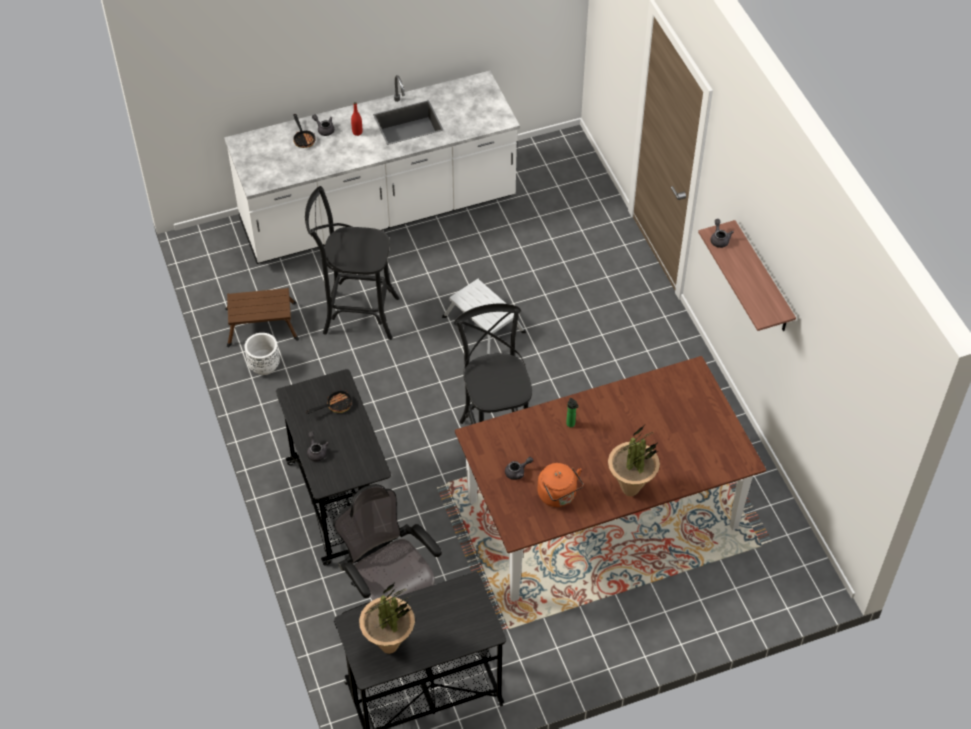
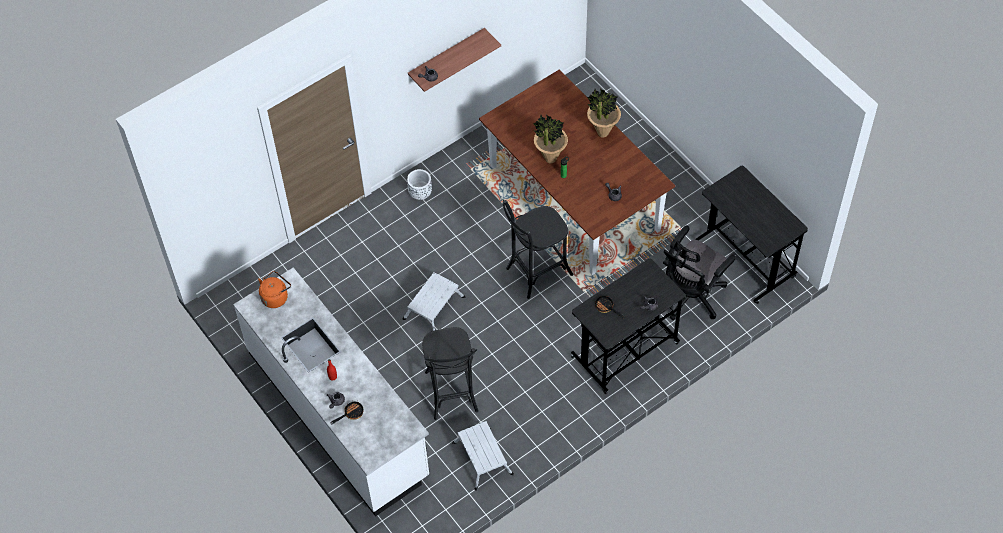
camera: 105 degrees left, 5 degrees up
(262, 324) = (482, 458): brown step ladder -> white step ladder
(264, 366) = (523, 441): white planter -> white planter (420, 193)
(389, 645) = (772, 222): potted plant -> potted plant (550, 159)
(558, 496) = (623, 168): orange kettle -> orange kettle (276, 297)

